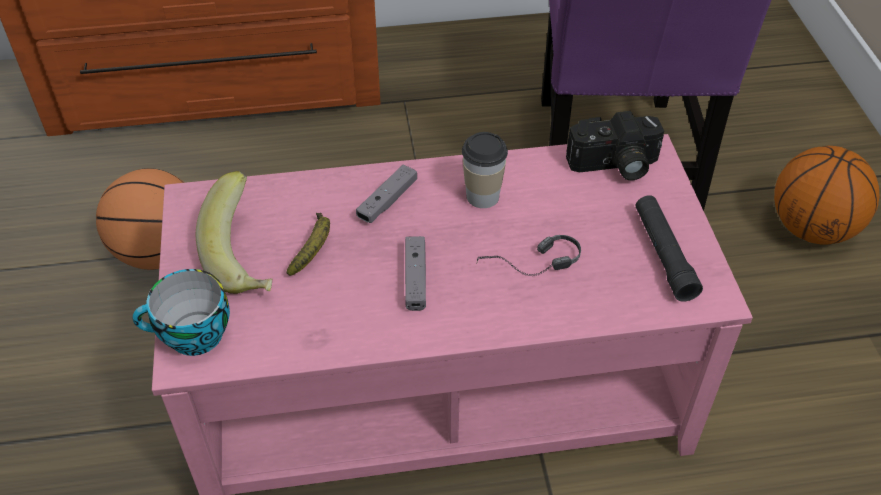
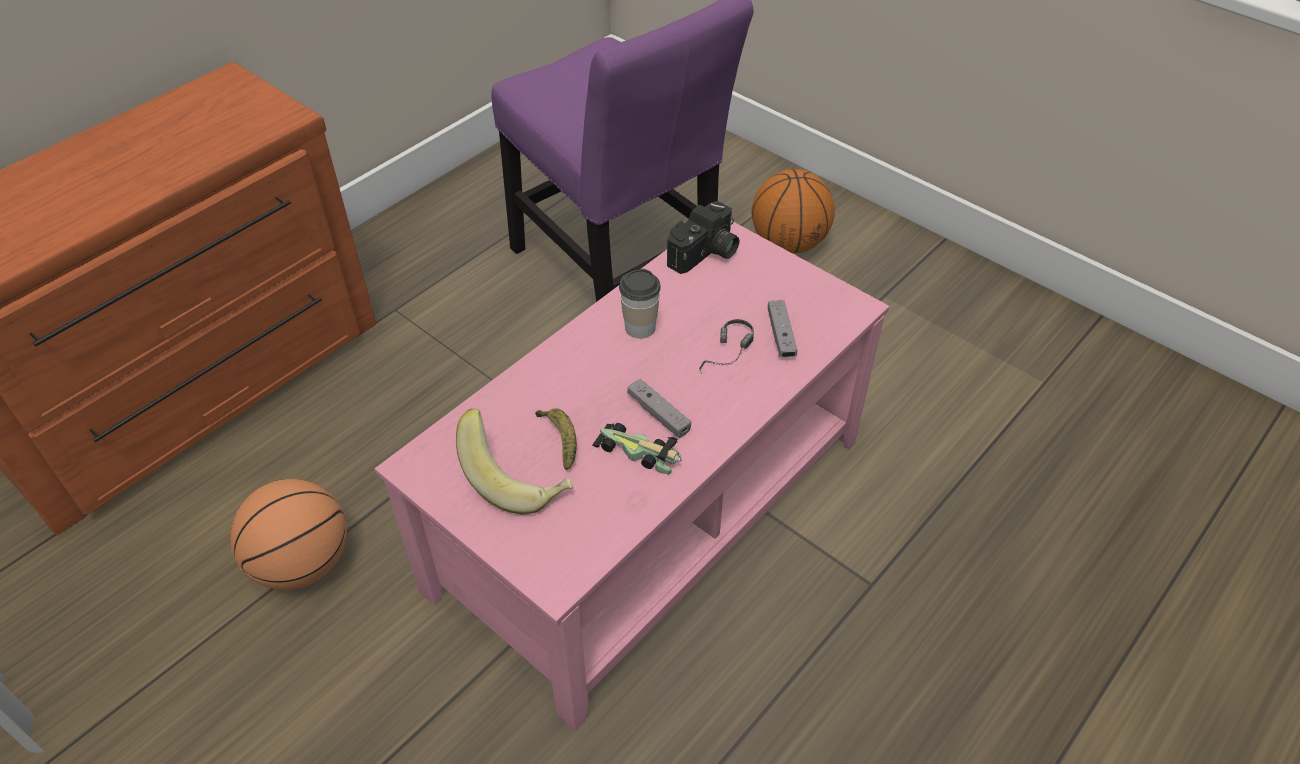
camera: 40 degrees left, 0 degrees up
(192, 337) = (542, 563): cup -> none
(364, 300) = (639, 452): none -> toy car
(387, 201) = (575, 372): grey game controller -> grey game controller (781, 335)
(663, 254) = (799, 297): black flashlight -> none

